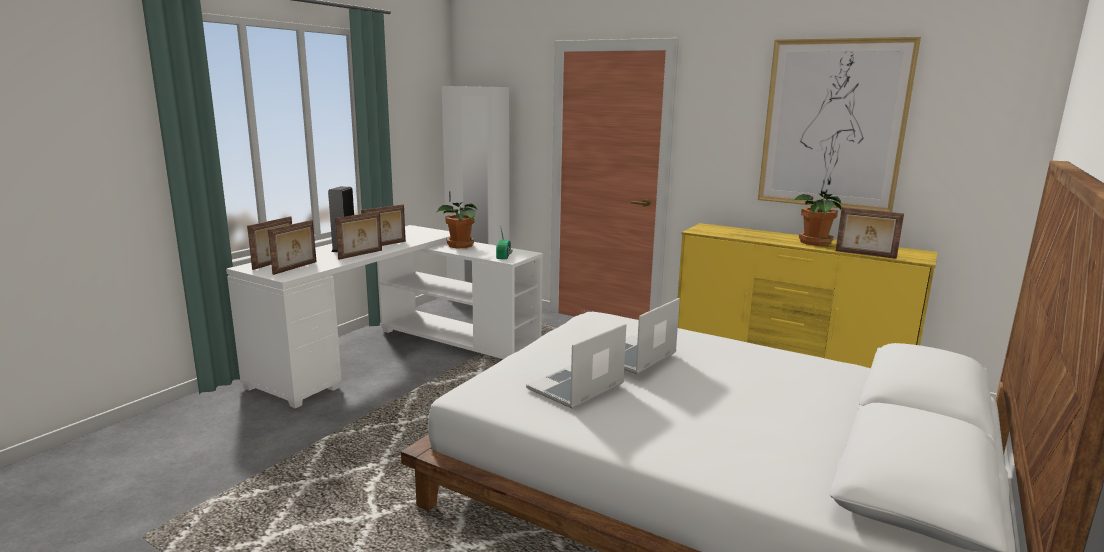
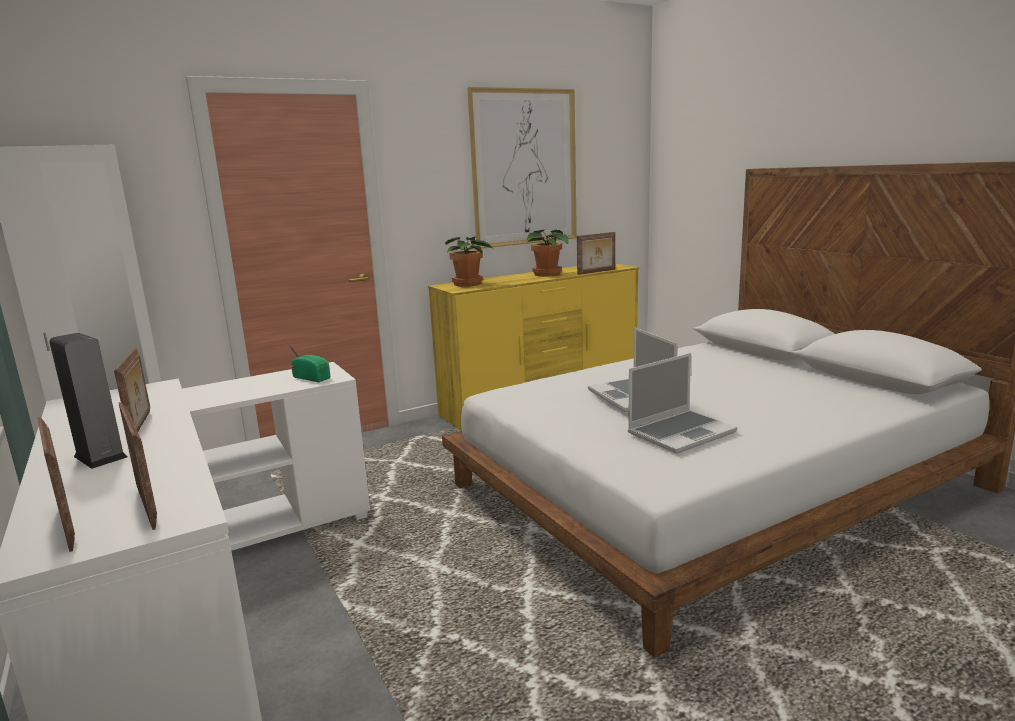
camera: 60 degrees left, 0 degrees up
(361, 255) = (166, 447): picture frame -> none
(460, 245) = (213, 392): potted plant -> potted plant (469, 284)
(576, 388) = (681, 432): laptop -> laptop turned 105 degrees counterclockwise

